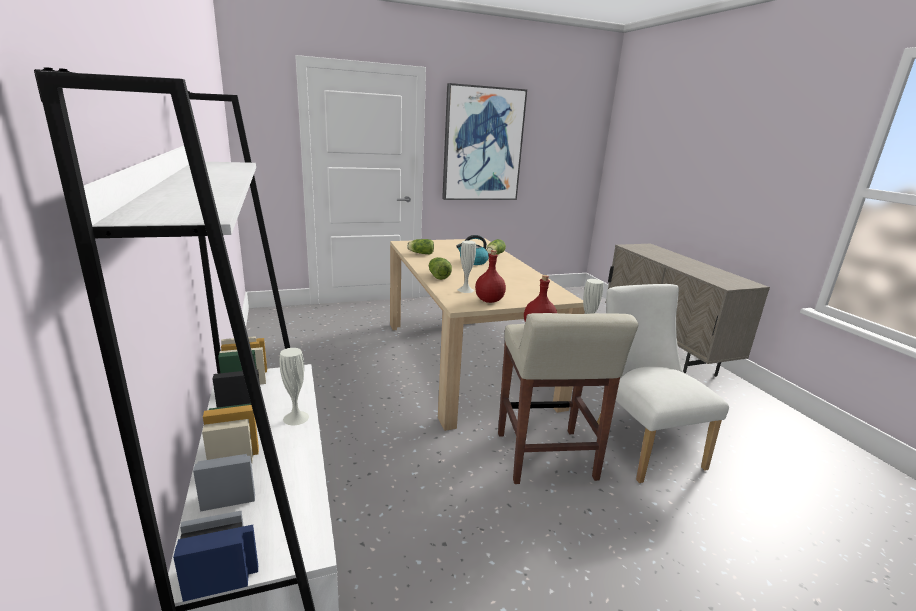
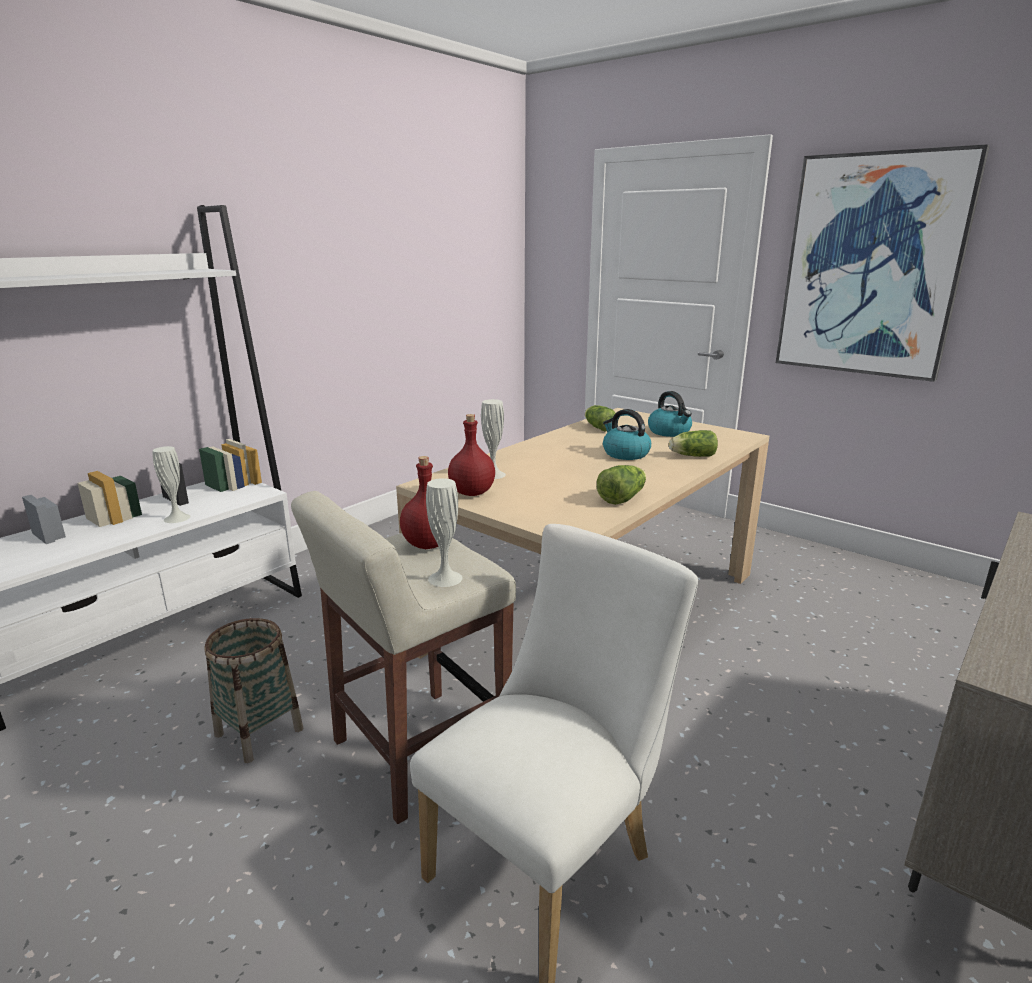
camera: 60 degrees right, 0 degrees up
(438, 276) = (522, 453): lettuce -> lettuce (622, 498)
(452, 247) = (670, 432): none -> kettle
(480, 515) = (259, 732): none -> basket

